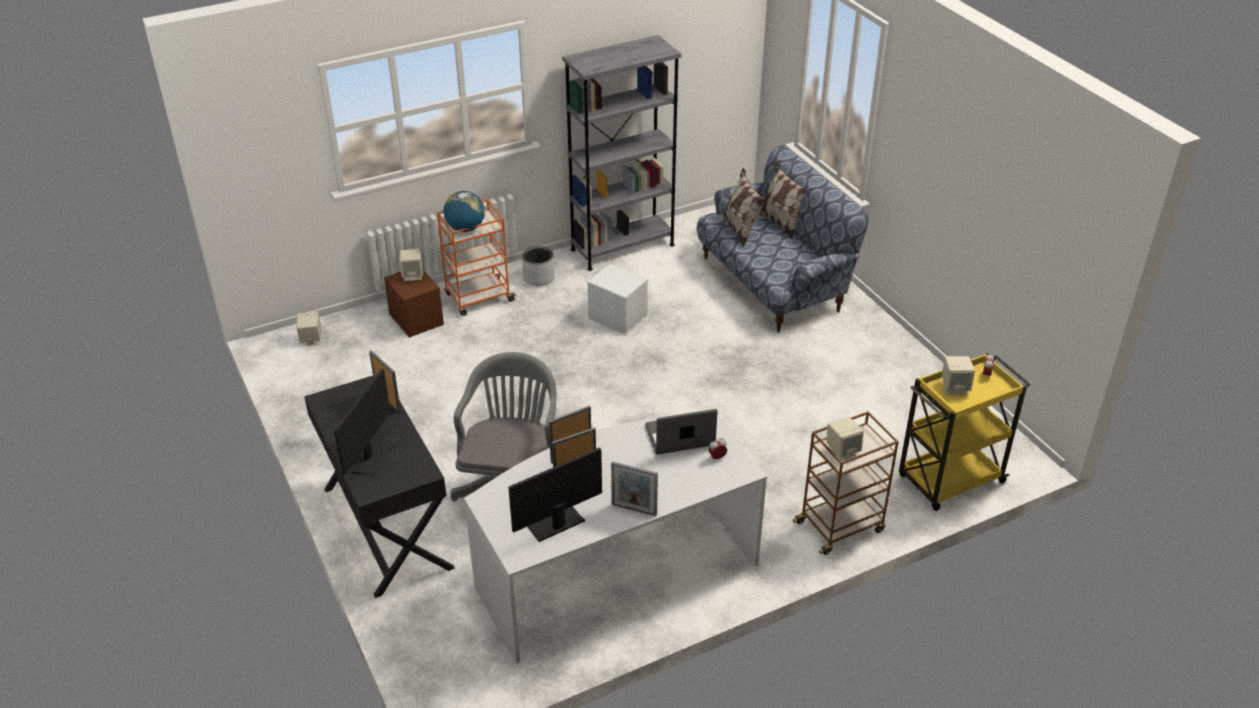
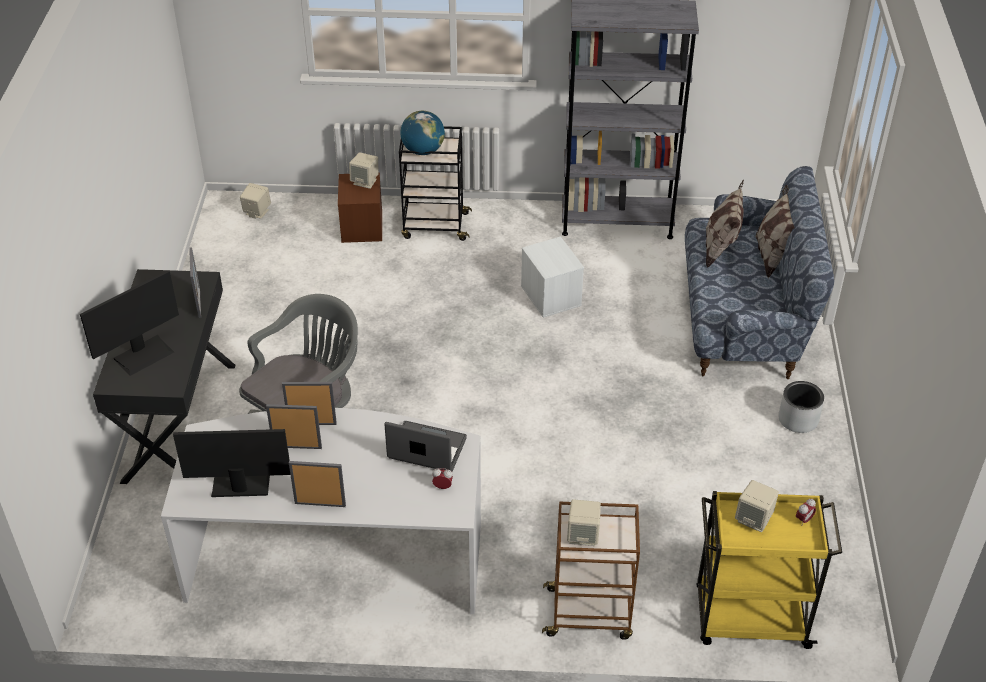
camera: 30 degrees right, 5 degrees up
(478, 298) = (434, 226): orange cart -> black cart
(539, 278) = (508, 225): grey planter -> grey planter (798, 420)
(634, 509) = (320, 504): picture frame -> picture frame turned 135 degrees clockwise

